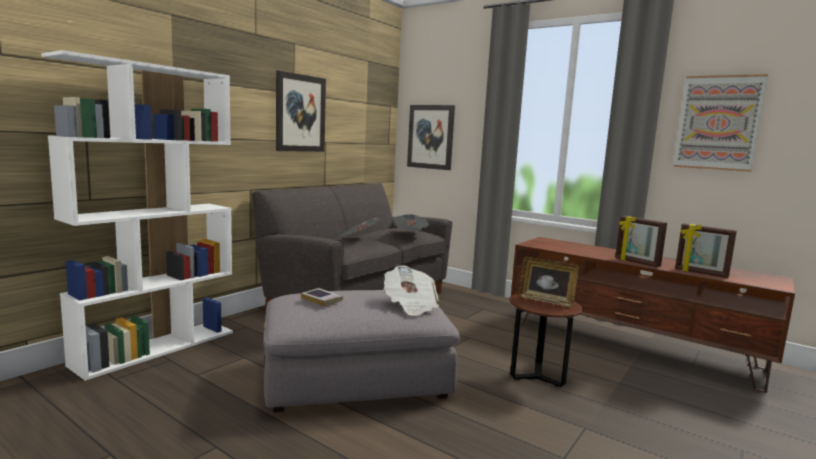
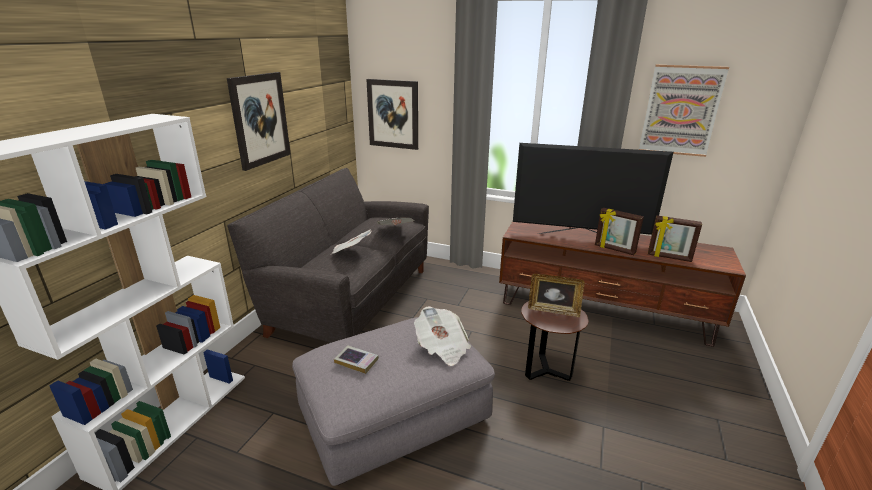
camera: 15 degrees left, 15 degrees up
(601, 253) = (579, 237): none -> television

